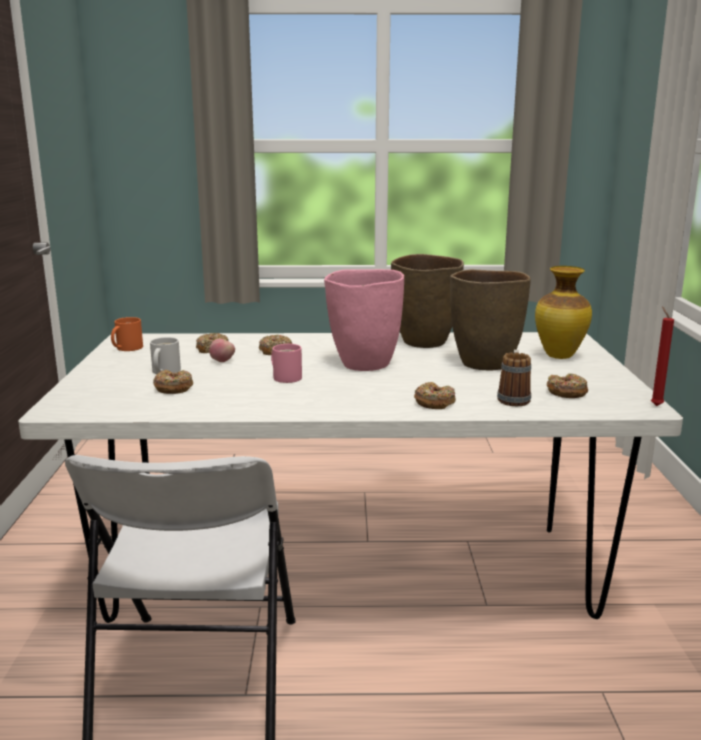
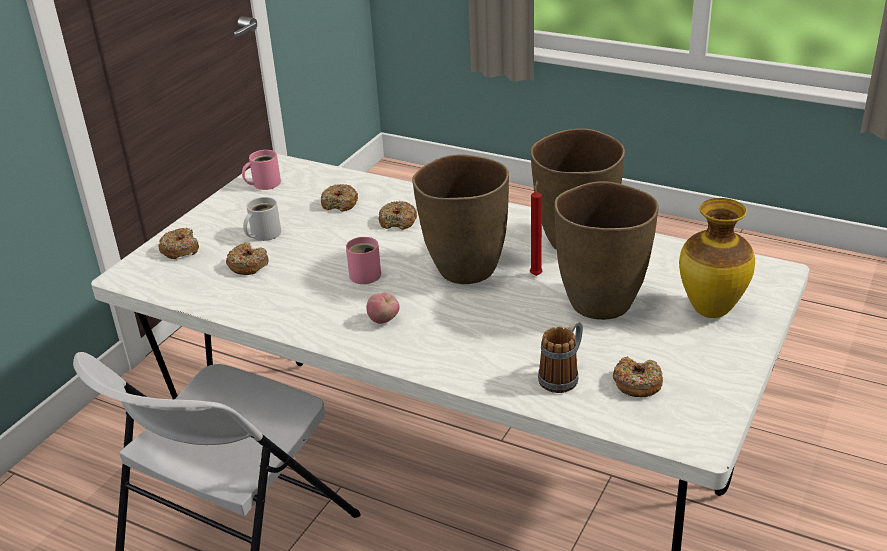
camera: 30 degrees right, 15 degrees up
(127, 348) = (264, 183): orange mug -> pink mug
(223, 361) = (330, 229): apple -> apple (384, 320)
(364, 364) = (464, 270): pink vase -> brown vase
(434, 403) = (469, 360): donut -> donut (180, 249)
(655, 405) = (718, 439): red candle -> red candle (536, 274)

